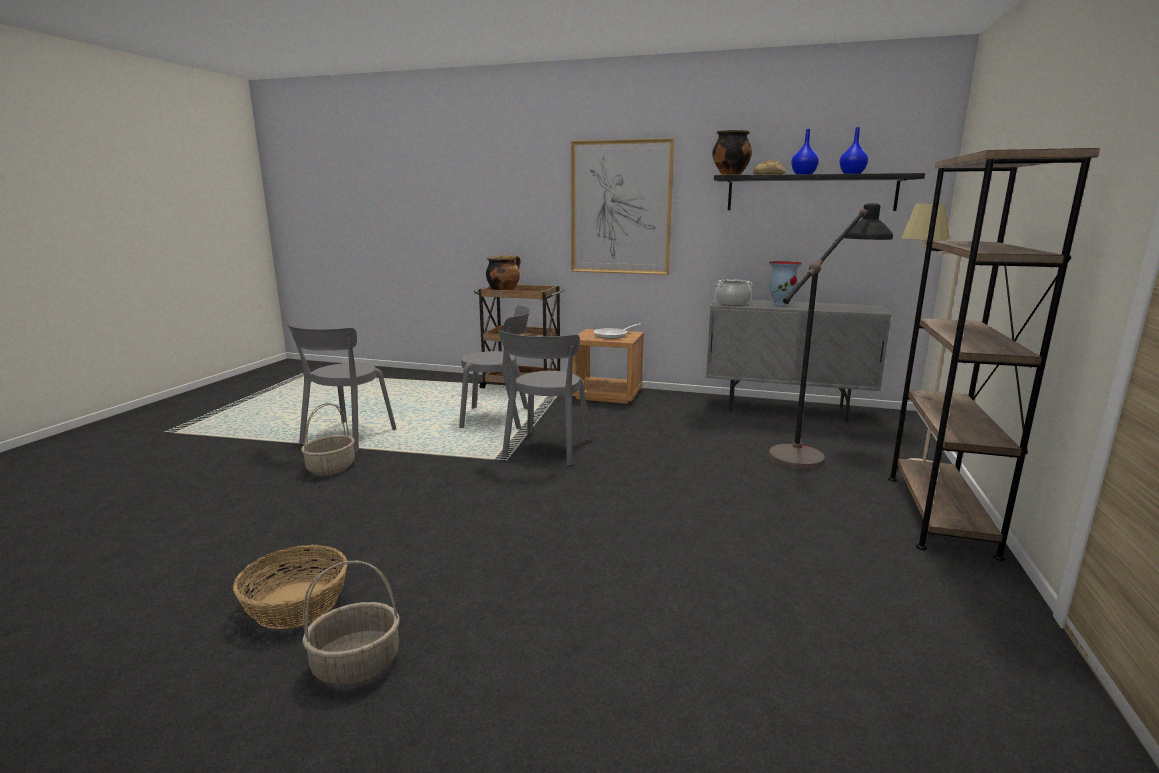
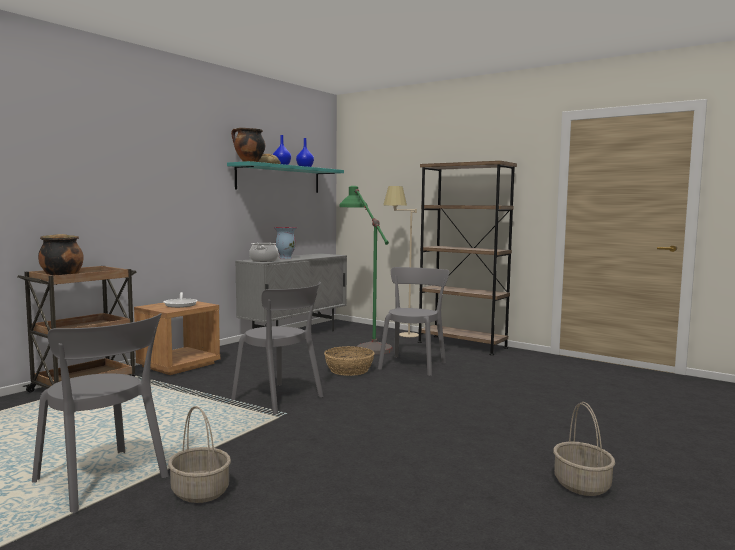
camera: 70 degrees left, 10 degrees down
(297, 604) = (502, 507): basket -> basket (349, 370)
(499, 418) = (172, 405): grey chair -> grey chair (413, 365)
(620, 208) = (156, 184): picture -> none
(810, 193) = (279, 179): black shelf -> turquoise shelf
(815, 448) = (365, 343): black floor lamp -> green floor lamp

